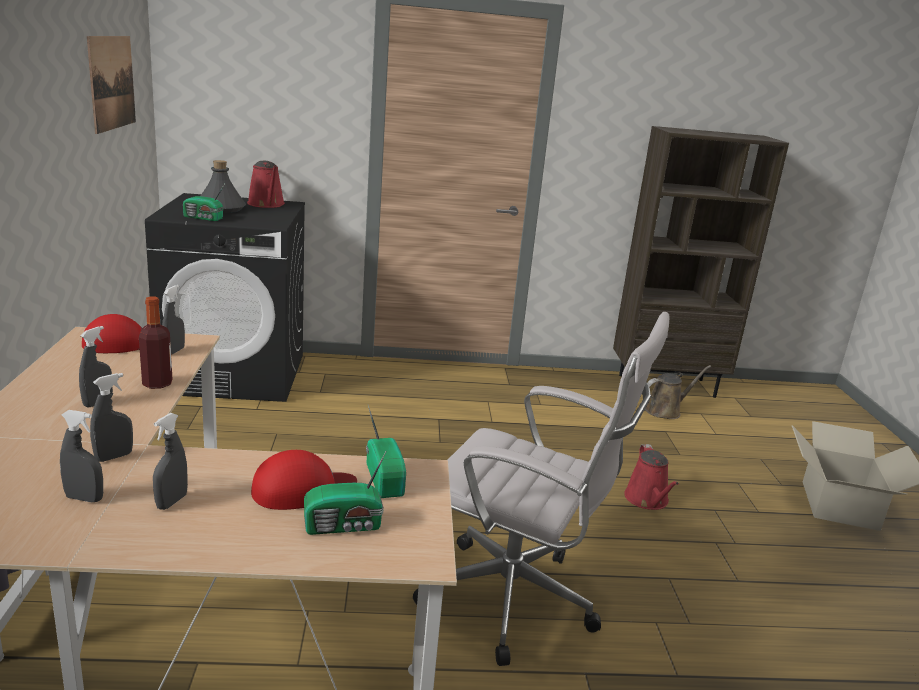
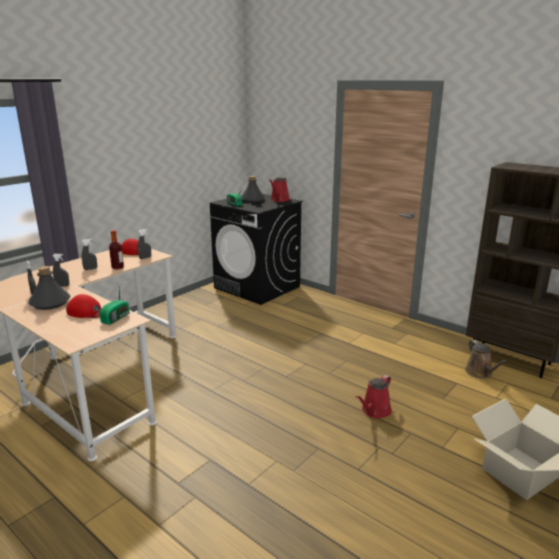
camera: 45 degrees right, 0 degrees up
(112, 82) = (203, 138): picture -> none
(171, 502) = (50, 303): grey spray bottle -> grey bottle
(345, 526) = (75, 326): radio -> none
(517, 602) = (228, 420): white office chair -> none
(665, 411) = (480, 373): brown watering can -> brown watering can turned 60 degrees clockwise

